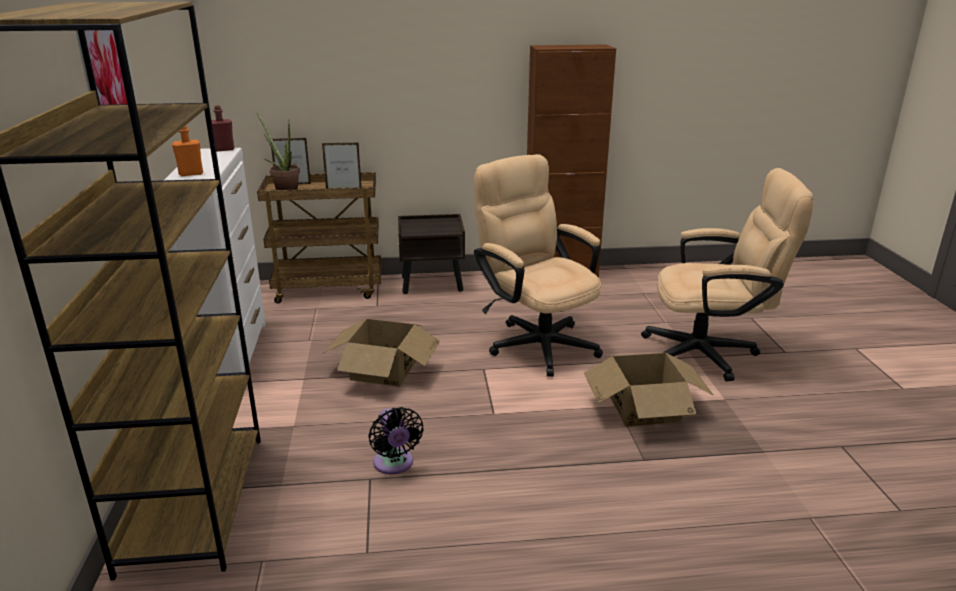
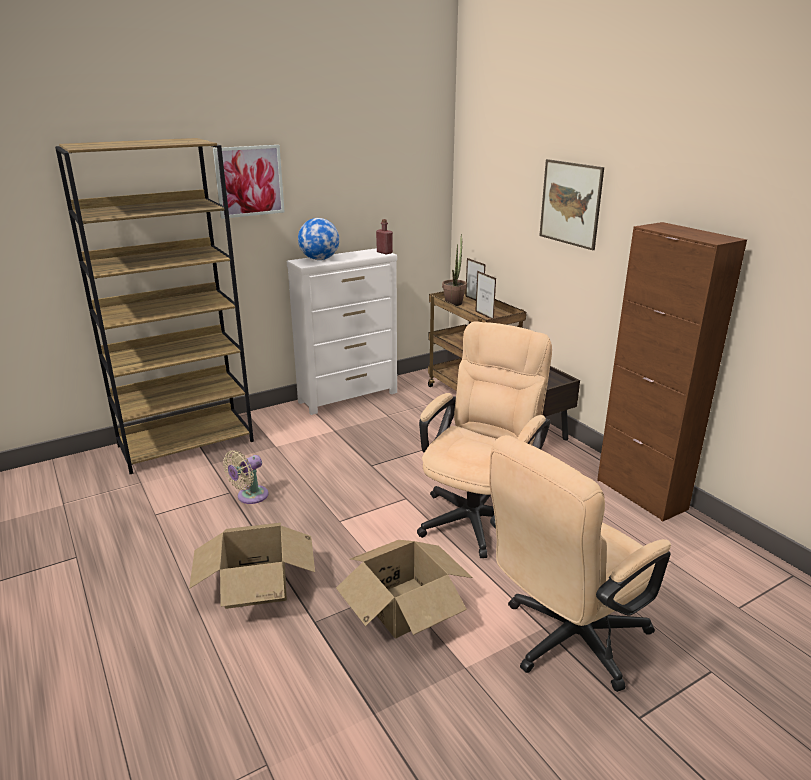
camera: 65 degrees right, 0 degrees up
(191, 174) = (319, 259): orange bottle -> globe
(383, 369) = (369, 455): cardboard box -> cardboard box (256, 584)
(394, 464) = (249, 497): black fan -> beige fan
(414, 48) = (570, 203): none -> picture
(710, 354) = (565, 641): beige office chair -> beige office chair turned 75 degrees clockwise

